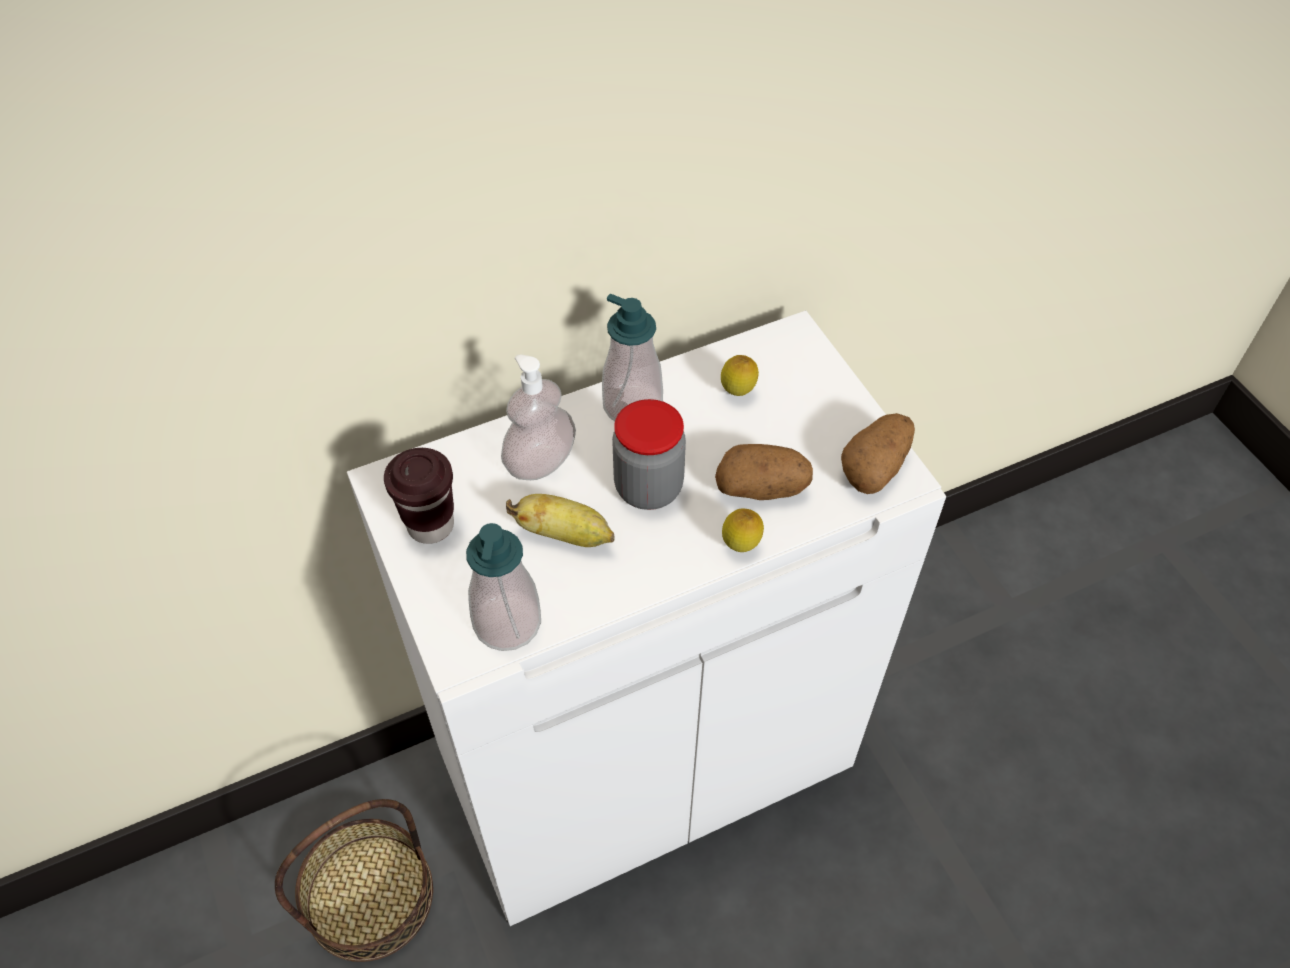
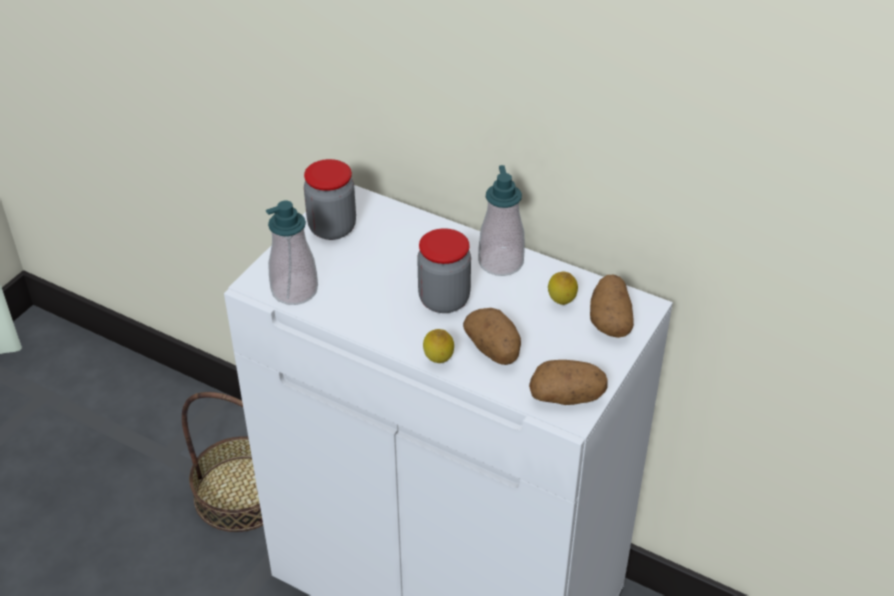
camera: 55 degrees right, 10 degrees down
(430, 525) = (332, 228): brown cup -> jar
(540, 462) = (418, 246): soap dispenser -> none
(565, 535) = (375, 283): banana -> none
(793, 370) = (610, 320): none -> potato

